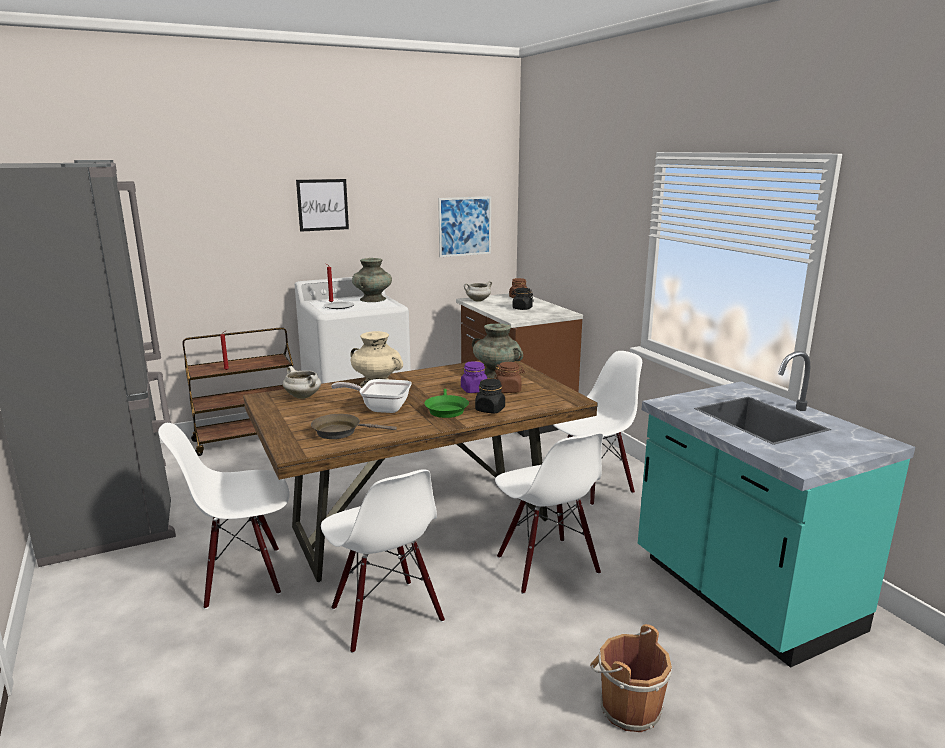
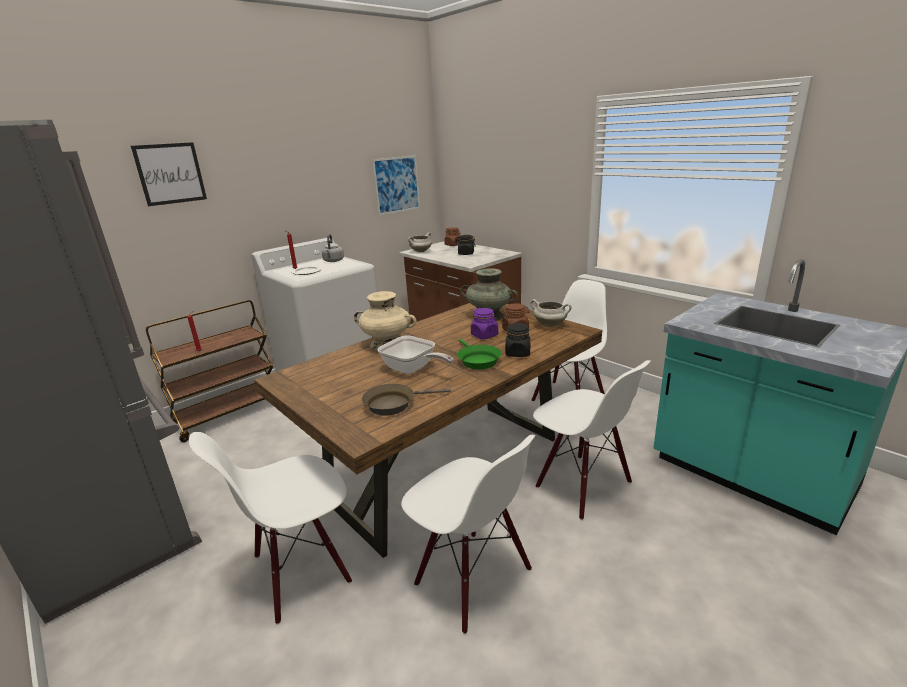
camera: 15 degrees left, 5 degrees up
(304, 396) = (322, 370): white cooking pot -> white cooking pot (550, 325)
(322, 205) = (267, 172): picture -> picture (170, 173)
(372, 299) = (333, 261): turquoise vase -> grey kettle
(381, 408) = (412, 369): frying pan -> frying pan turned 135 degrees counterclockwise
(627, 708) = (748, 618): brown bucket -> none

